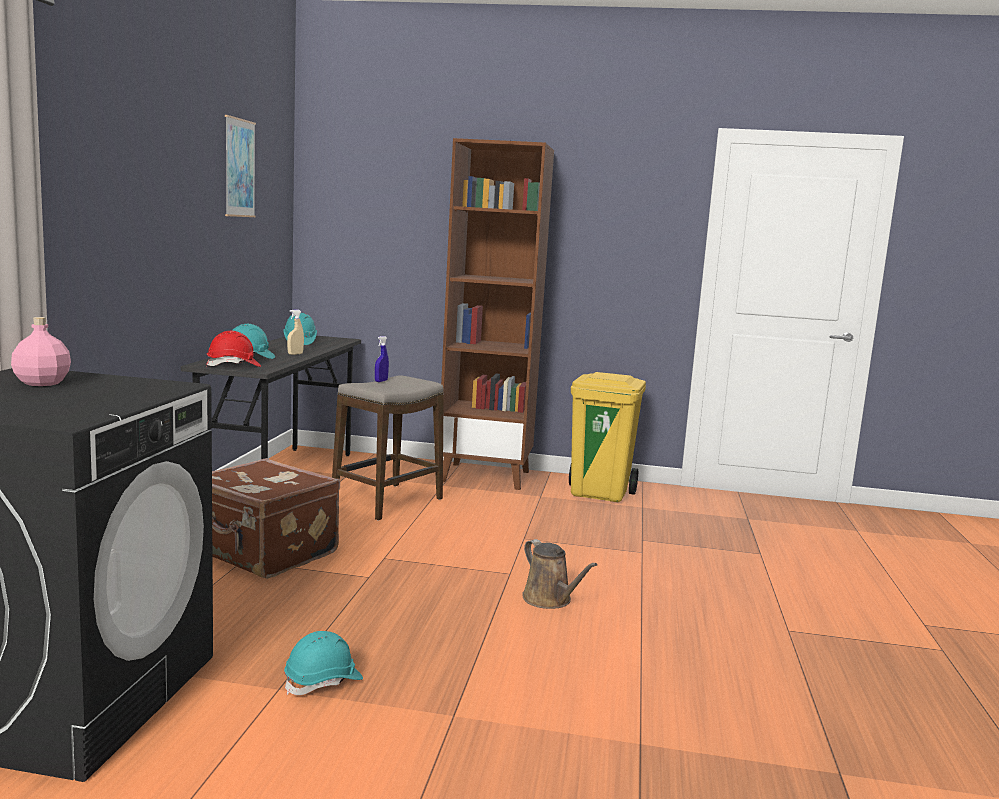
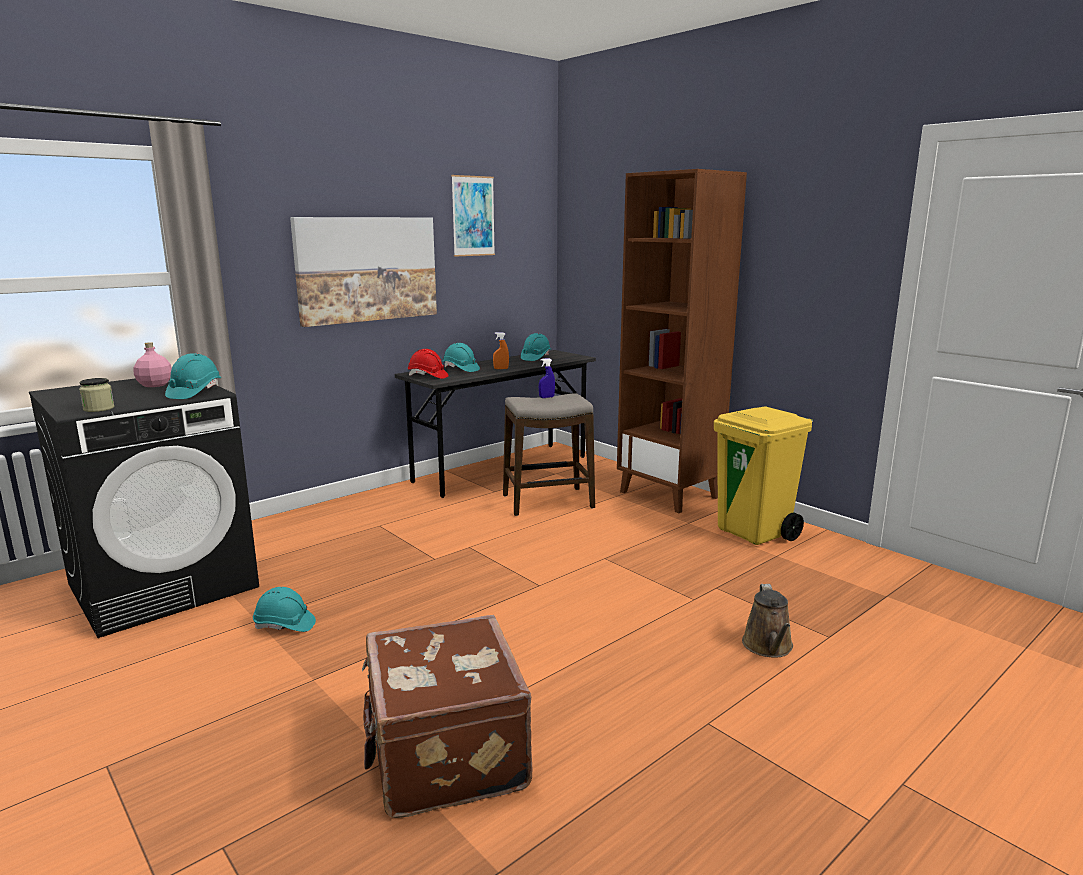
camera: 40 degrees right, 5 degrees up
(80, 413) = (99, 408): none -> jar
(147, 387) = (194, 393): none -> turquoise hard hat
(158, 226) = (367, 269): none -> picture
(263, 553) = (400, 523): brown suitcase -> brown suitcase (444, 755)
(295, 354) = (501, 368): beige spray bottle -> orange spray bottle
(550, 600) = (531, 617): brown watering can -> brown watering can (768, 647)

